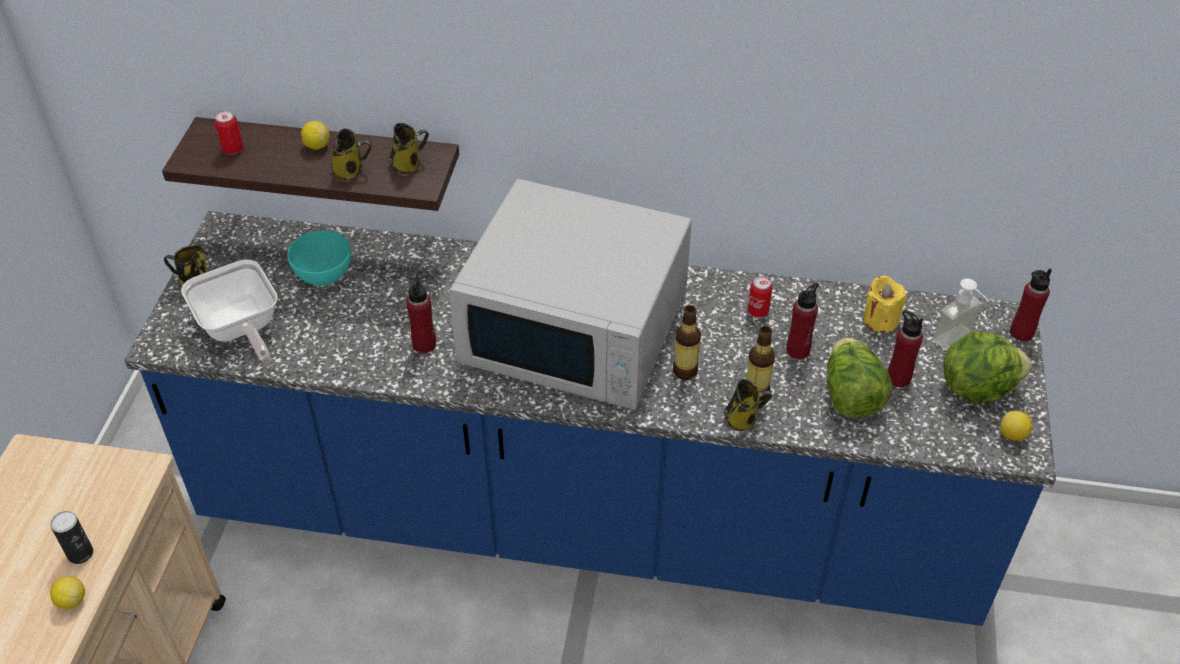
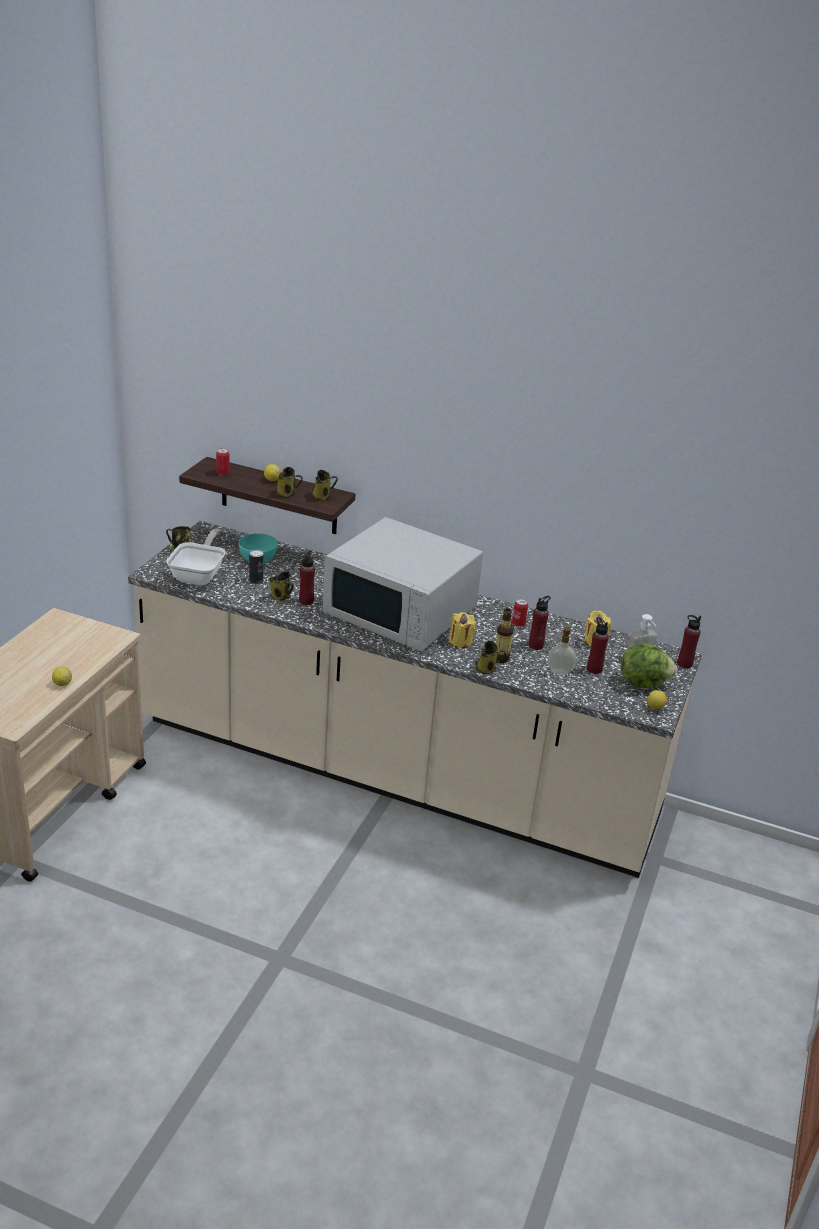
camera: 10 degrees right, 15 degrees down
(80, 553) = (73, 665): can -> can (256, 580)
(240, 329) = (199, 575): frying pan -> frying pan turned 150 degrees counterclockwise
(383, 345) = (281, 597): none -> mug
(590, 516) = (396, 771): blue counter -> beige counter
(685, 371) = (460, 642): bottle -> yellow candle
(850, 395) = (559, 671): lettuce -> soap dispenser

